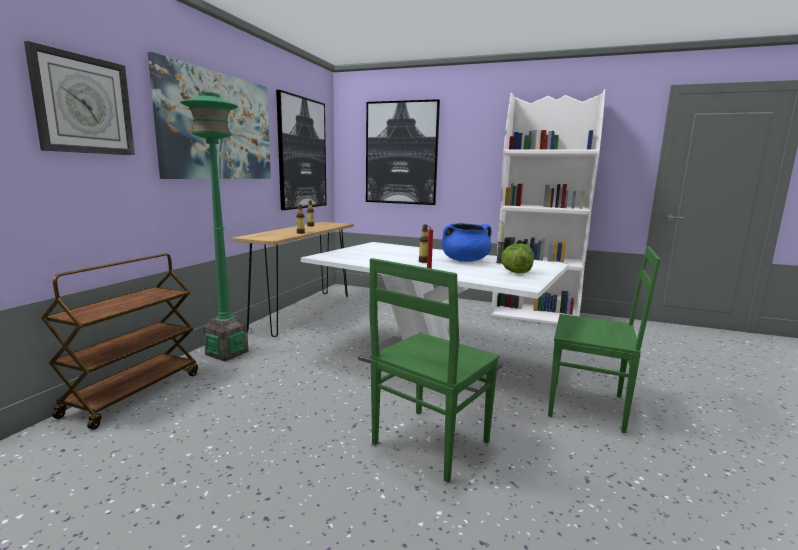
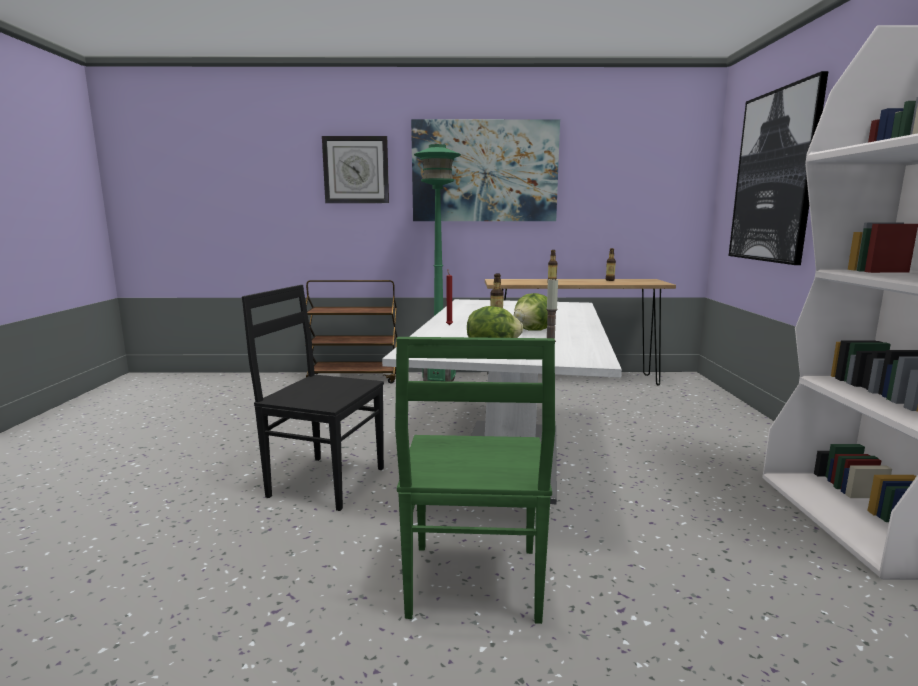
camera: 70 degrees right, 0 degrees up
(302, 153) = (629, 190): picture -> none
(428, 444) = (324, 481): green chair -> black chair
(465, 260) = (534, 331): blue cooking pot -> lettuce

